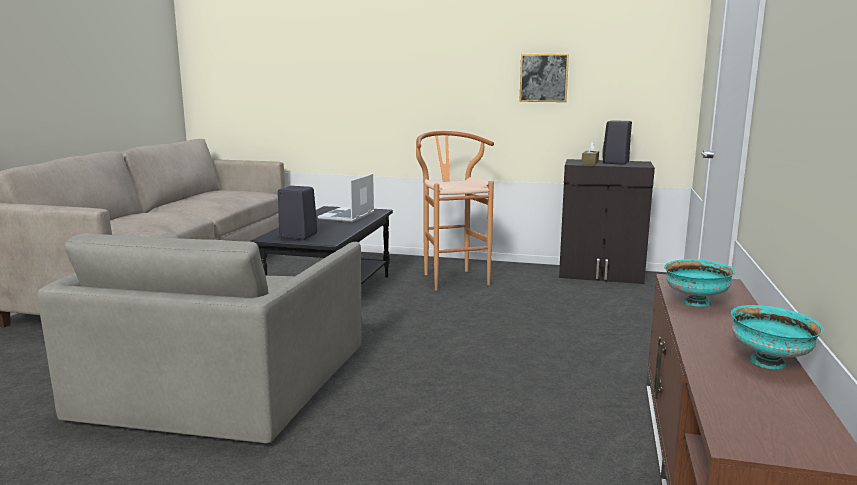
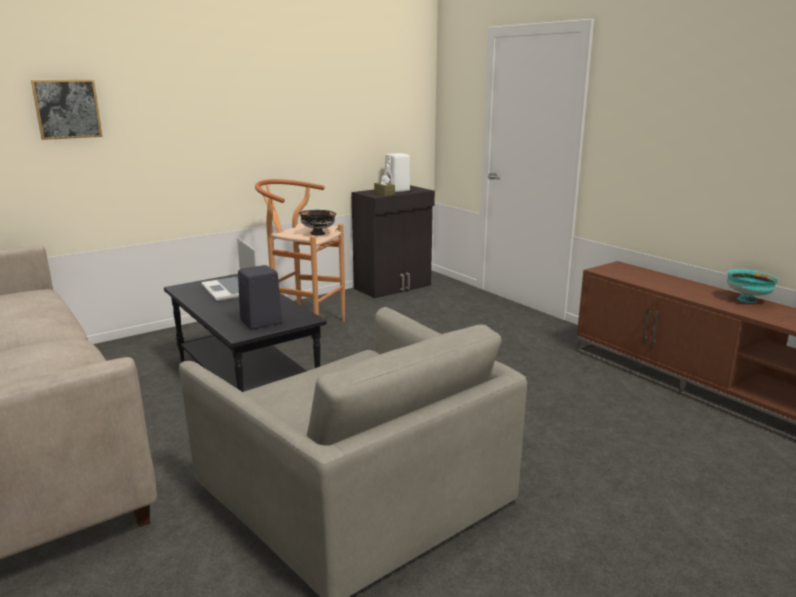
camera: 50 degrees left, 5 degrees up
(461, 186) = (318, 233): none -> black bowl
(543, 78) = (326, 118): picture -> picture (67, 109)
(616, 163) = (397, 190): black speaker -> white speaker
(696, 303) = (647, 281): turquoise bowl -> none

